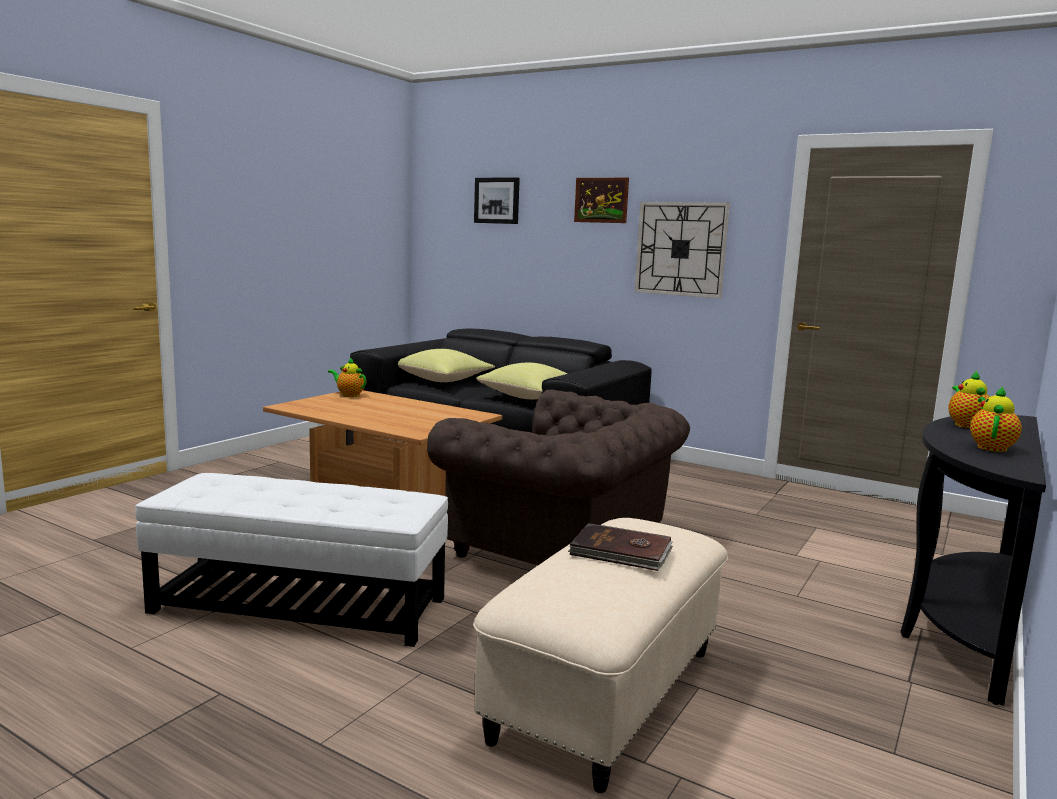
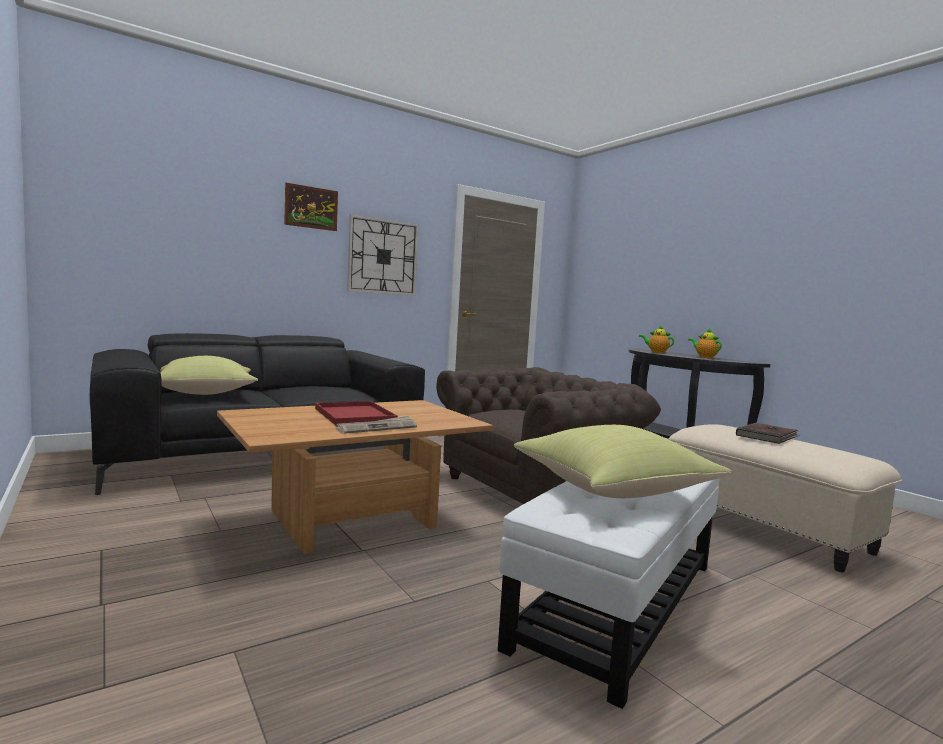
camera: 65 degrees left, 5 degrees down
(349, 395) = (253, 415): teapot -> none
(352, 418) = (377, 428): none -> newspaper
(392, 409) = (353, 414): none -> red tray
(497, 200) = (183, 190): picture -> none
(531, 397) = (334, 391): yellow pillow -> yellow pillow (613, 490)

